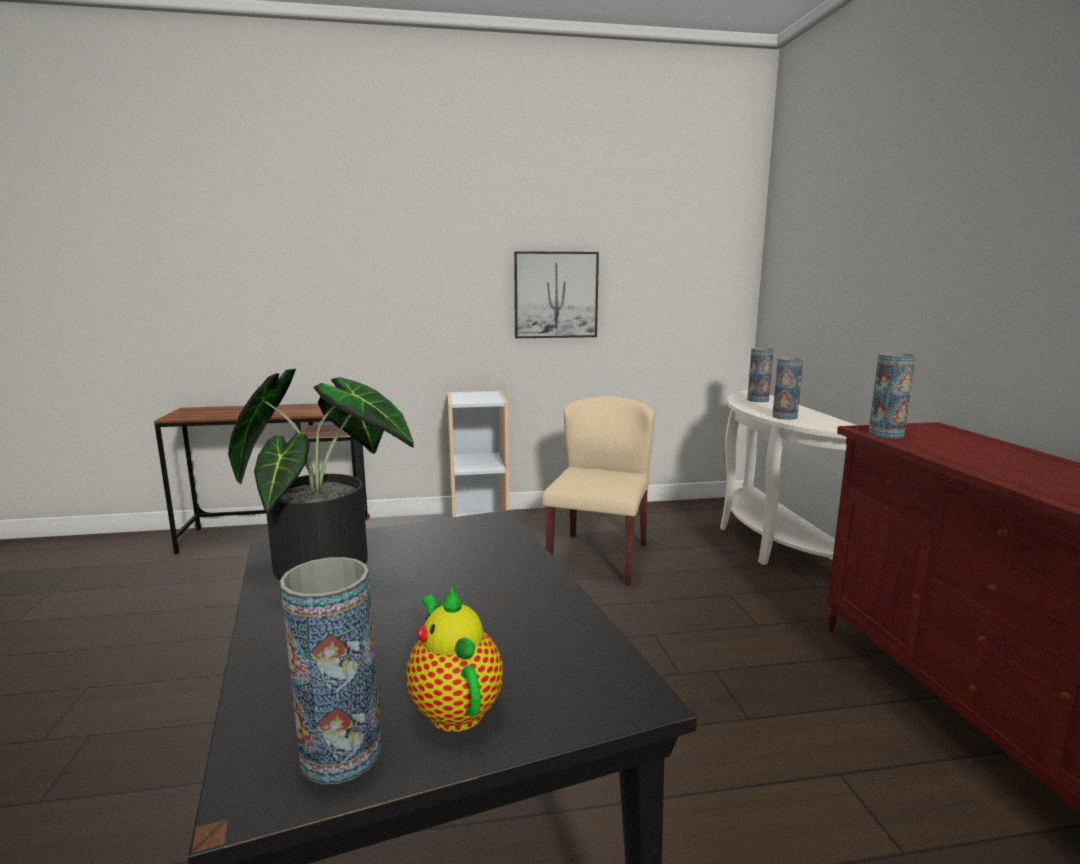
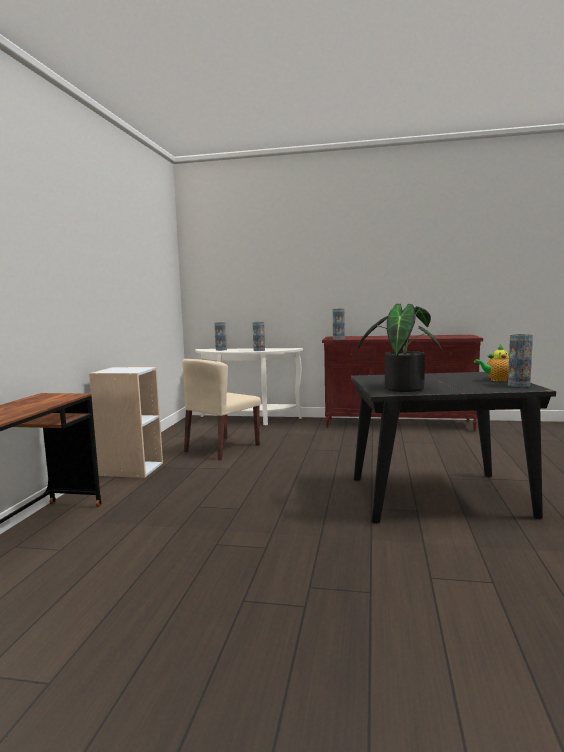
camera: 70 degrees left, 5 degrees down
(555, 295) = (123, 295): picture -> none
(598, 557) = (222, 448): beige chair -> beige chair turned 90 degrees counterclockwise

